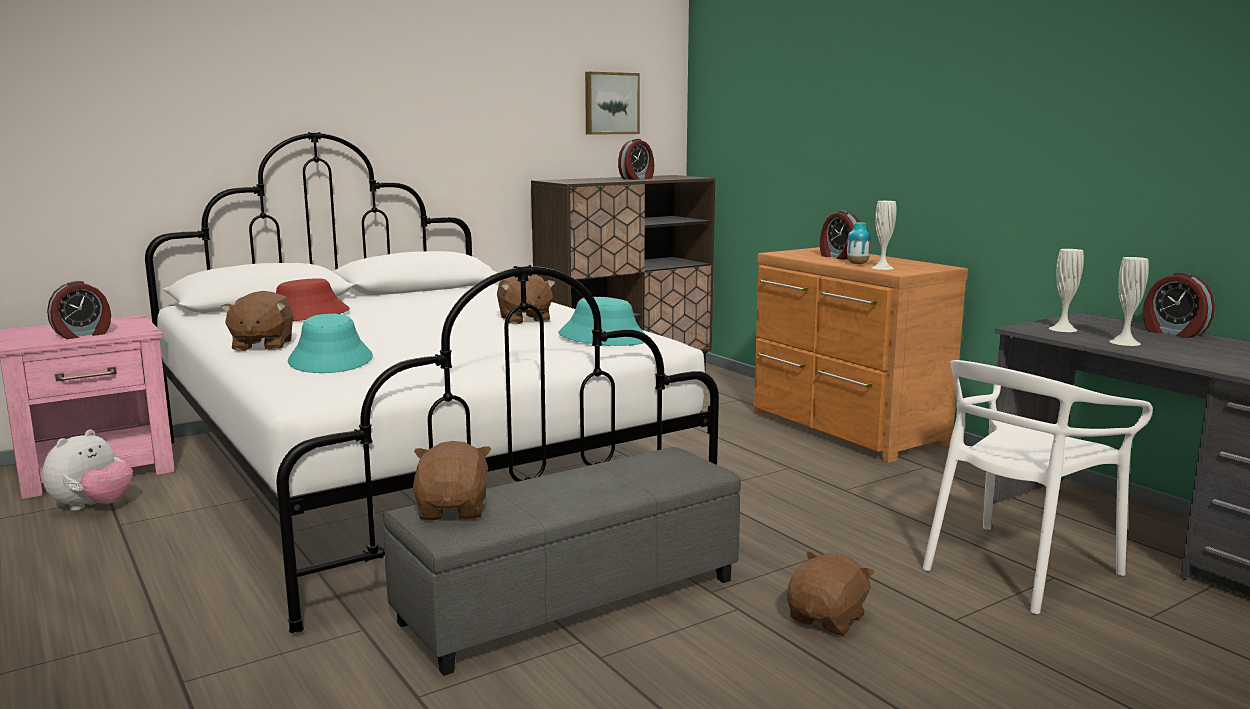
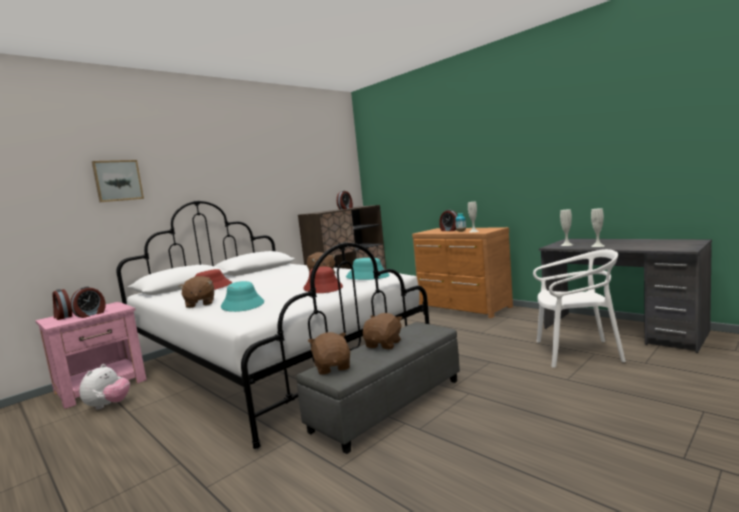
camera: 10 degrees left, 5 degrees down
(500, 348) = (323, 288): none -> red hat
(610, 103) = (328, 176): picture -> picture (117, 181)
(828, 619) = (512, 390): brown plush toy -> brown plush toy (384, 344)
(1017, 568) = (577, 352): white chair -> white chair turned 120 degrees counterclockwise
(1173, 333) = (611, 240): alarm clock -> alarm clock (62, 317)

